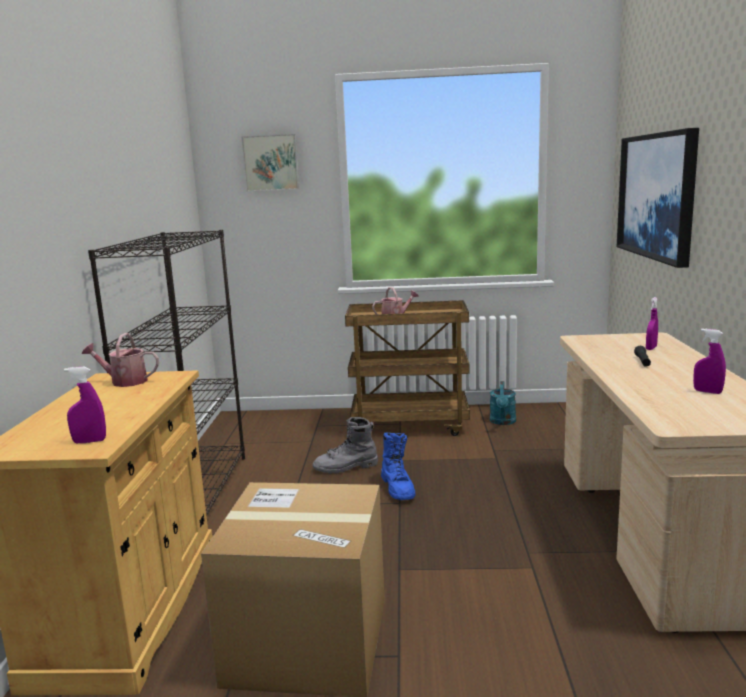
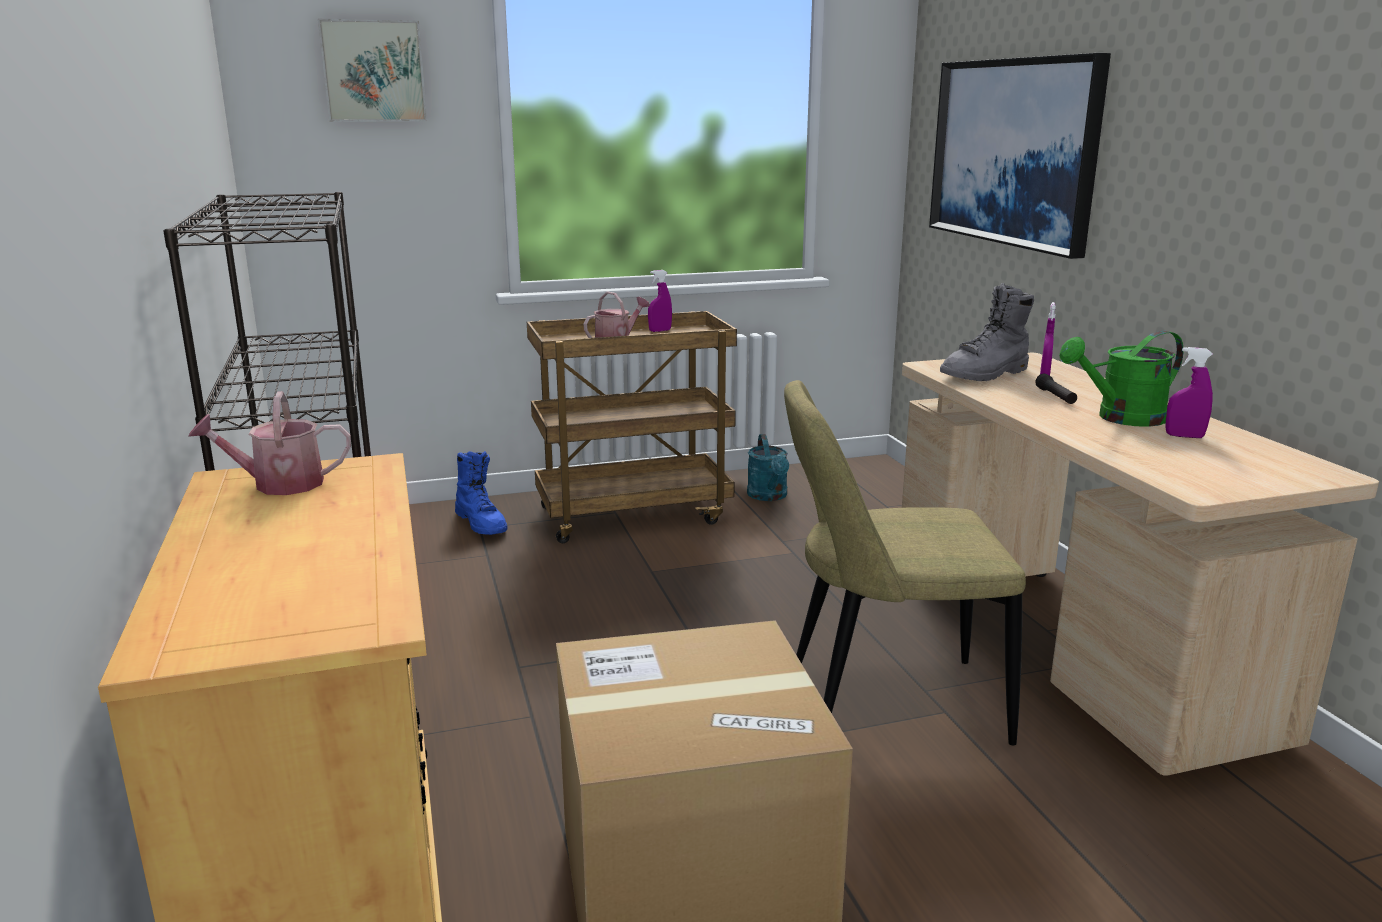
camera: 20 degrees left, 5 degrees up
(89, 441) = (348, 610): purple spray bottle -> purple spray bottle (660, 331)
(346, 467) = (573, 593): grey boot -> grey boot (986, 374)
(398, 488) = (677, 617): blue boot -> blue boot (482, 524)
(494, 557) = (884, 705): none -> beige chair
(673, 378) = (1121, 418): none -> green watering can

